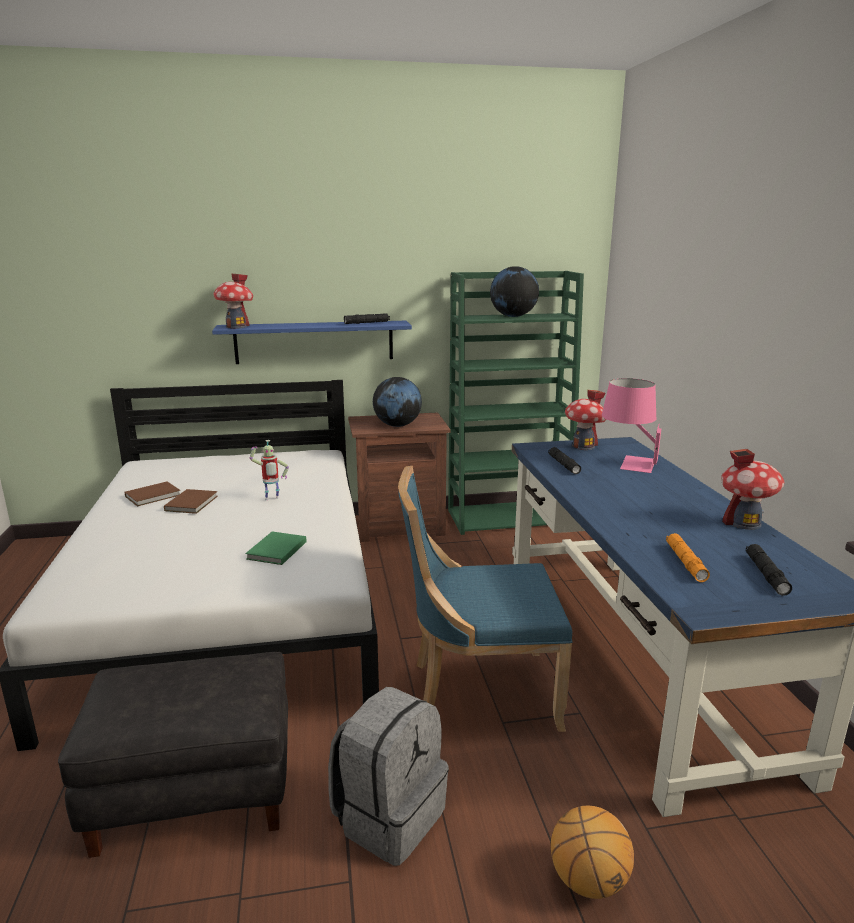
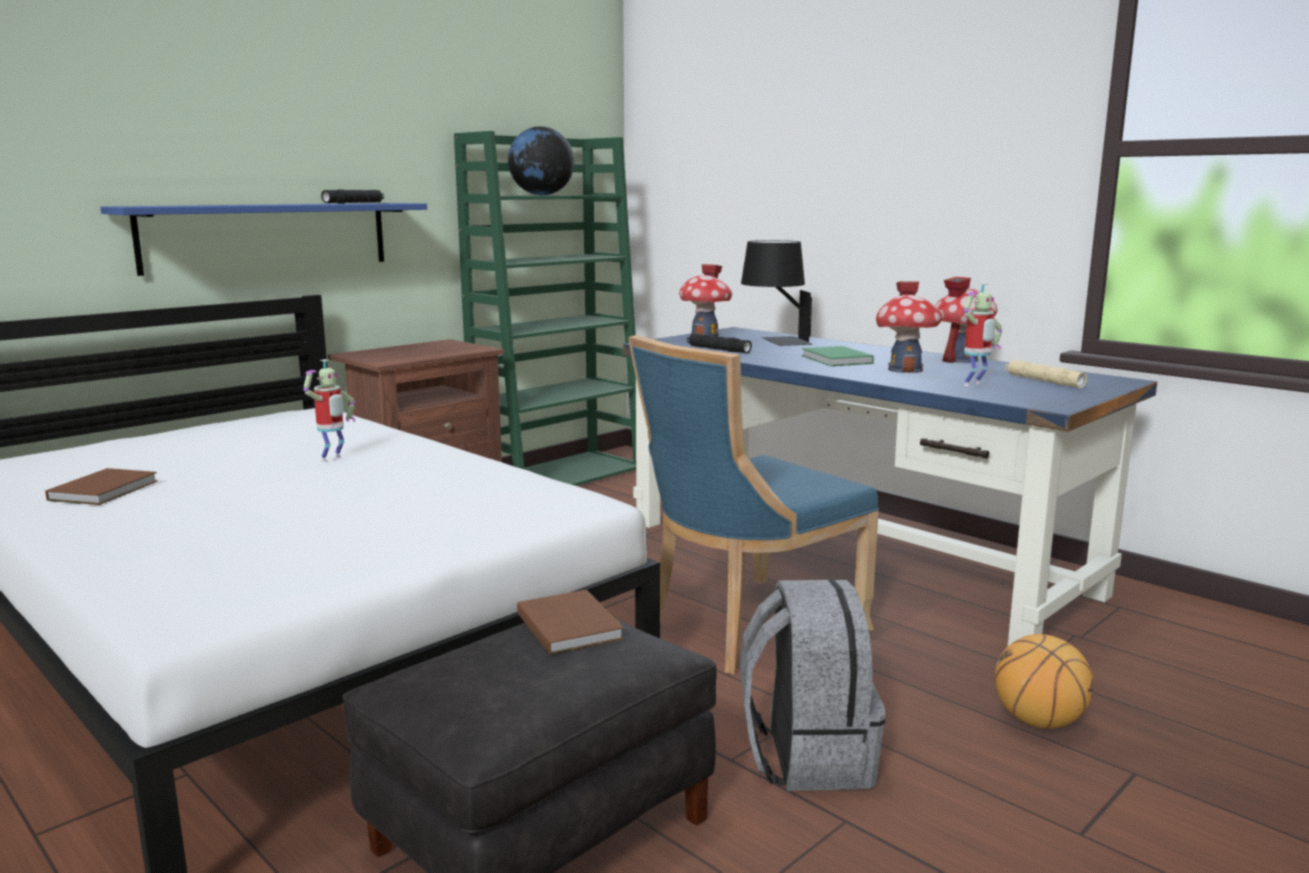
camera: 35 degrees left, 5 degrees down
(193, 503) = (203, 484): brown book -> brown book (569, 624)
(236, 327) = (152, 205): toy house -> toy house (905, 369)
(275, 551) = (446, 499): green book -> green book (836, 360)
(397, 425) = (424, 353): globe -> none
(627, 462) = (775, 341): pink table lamp -> black table lamp
(685, 562) = (974, 385): orange flashlight -> toy robot
(766, 574) = (1044, 381): black flashlight -> beige flashlight

